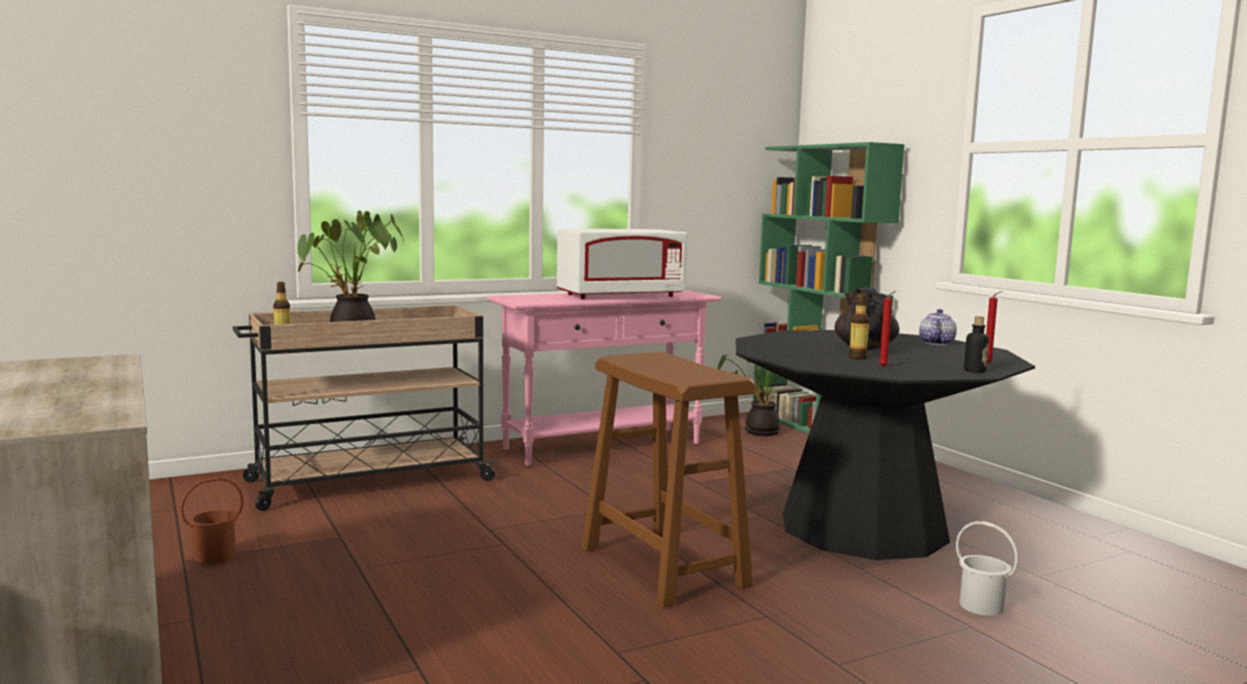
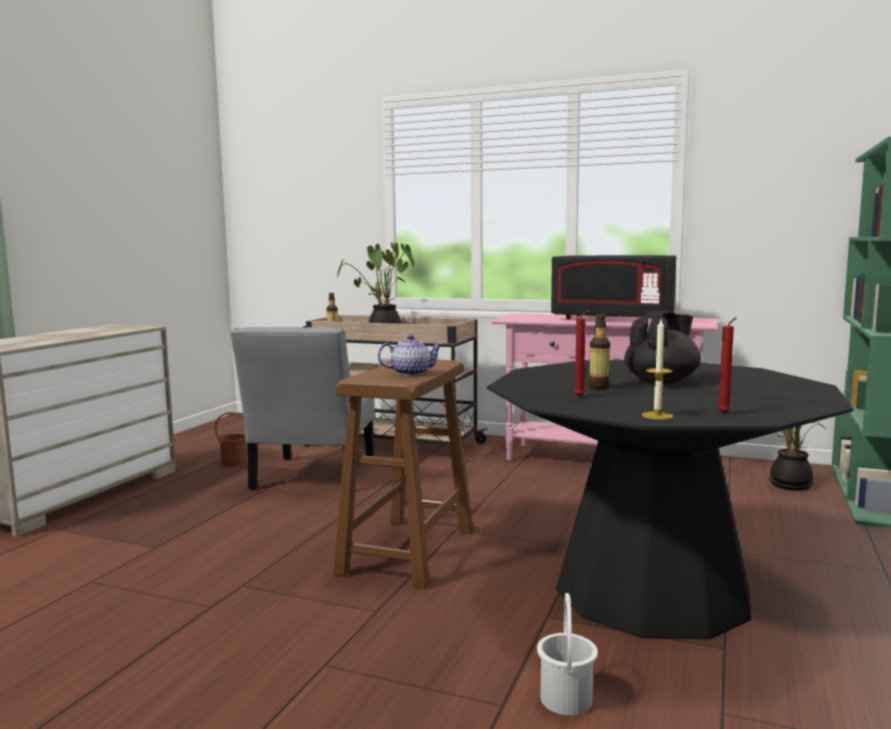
camera: 50 degrees right, 0 degrees up
(377, 539) = (311, 477): none -> grey chair
(620, 296) = (613, 319): white microwave -> black microwave
(936, 343) = (783, 389): teapot -> teapot (411, 373)
(974, 371) = (657, 416): bottle -> candle

